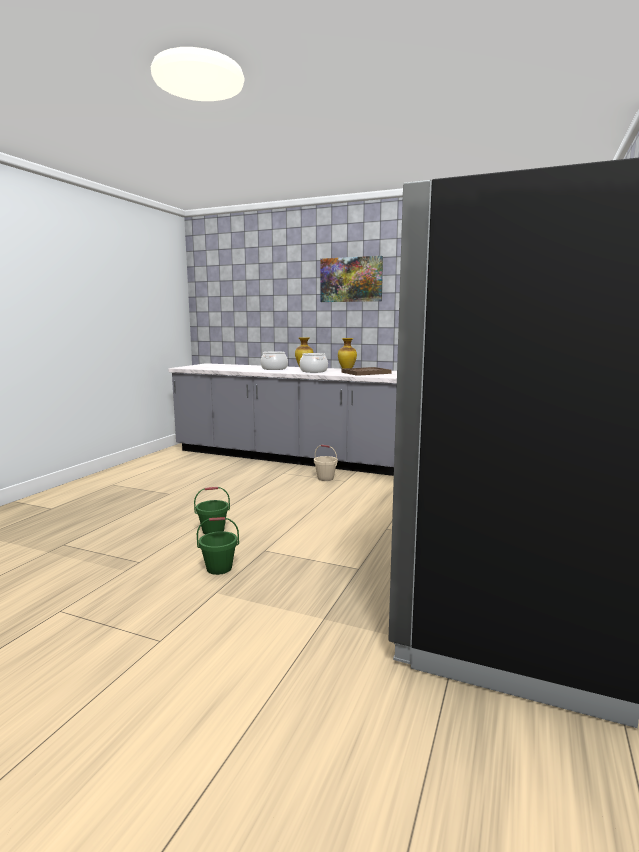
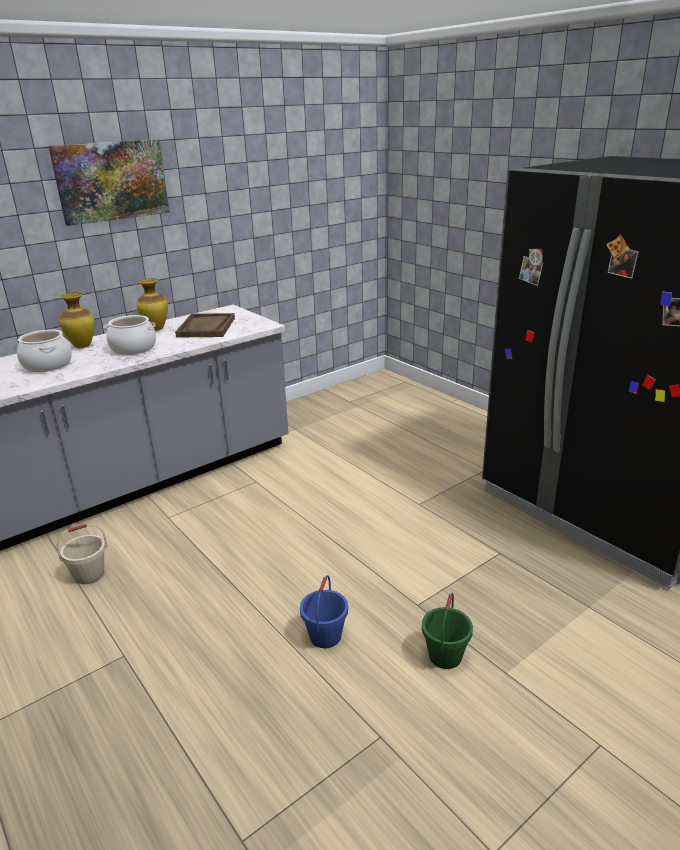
camera: 60 degrees left, 15 degrees up
(213, 530) = (325, 636): green bucket -> blue bucket
(325, 478) = (231, 491): beige bucket -> beige bucket (90, 574)

